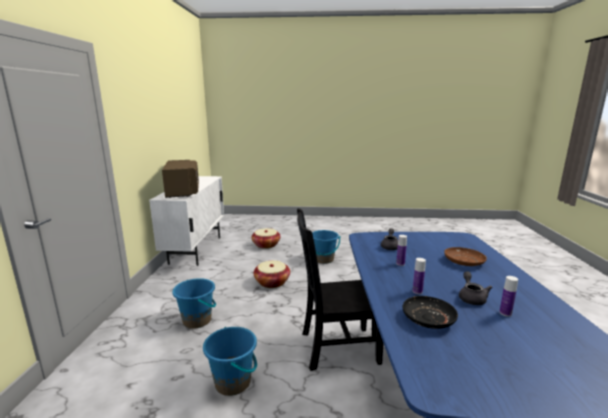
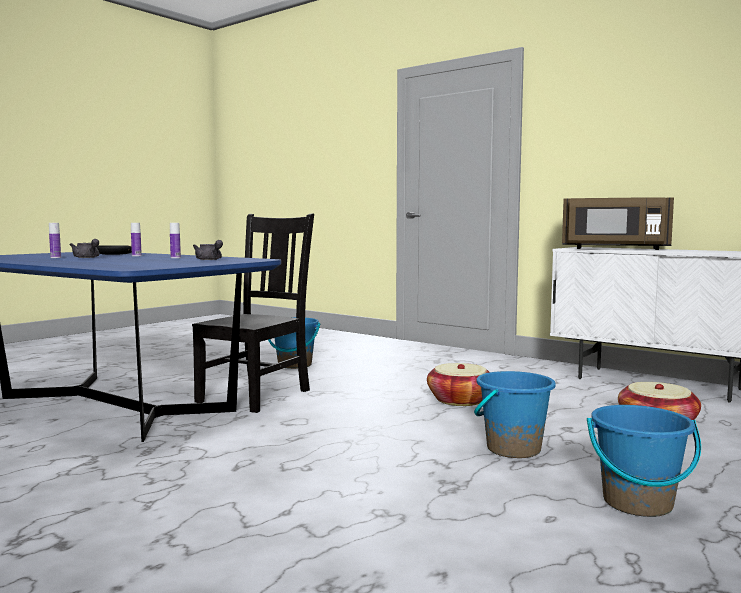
camera: 125 degrees right, 10 degrees down
(197, 320) = (412, 366): blue bucket -> blue bucket (637, 503)
(463, 261) = (110, 262): brown plate -> none

